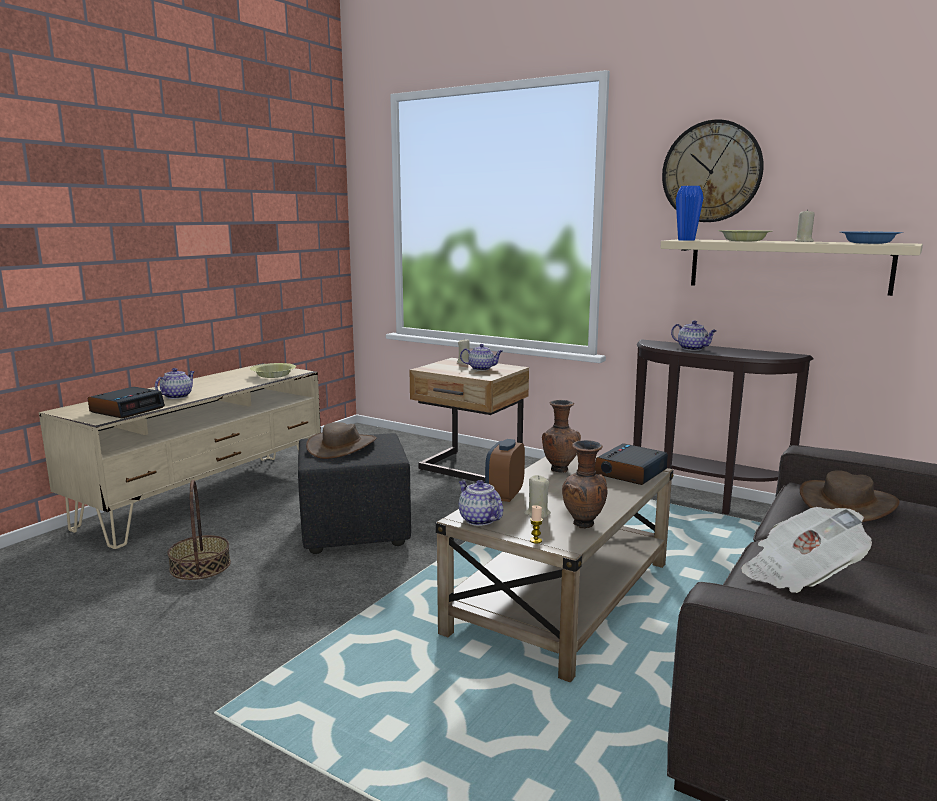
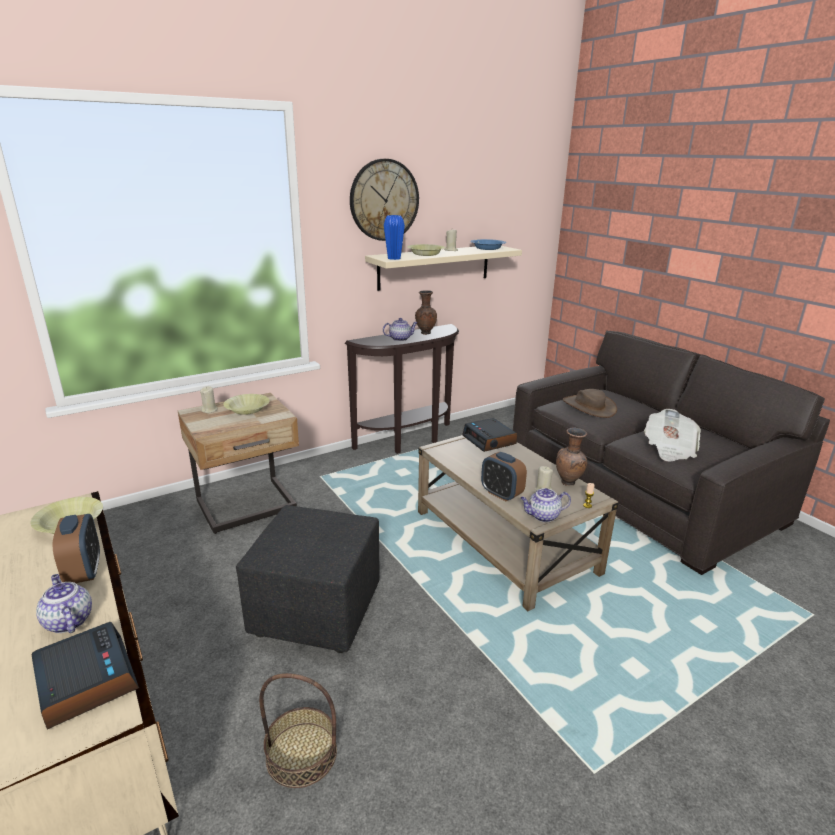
camera: 65 degrees left, 10 degrees up
(225, 388) = (84, 571): none -> alarm clock
(342, 446) = (303, 542): brown hat -> none
(482, 368) = (247, 410): teapot -> yellow bowl
(559, 470) = (465, 460): brown vase -> brown vase (425, 333)

